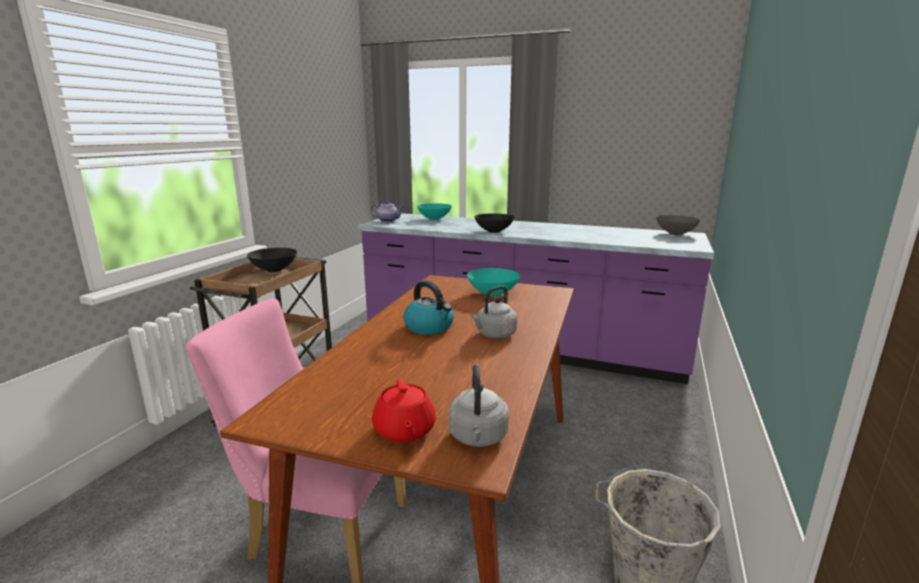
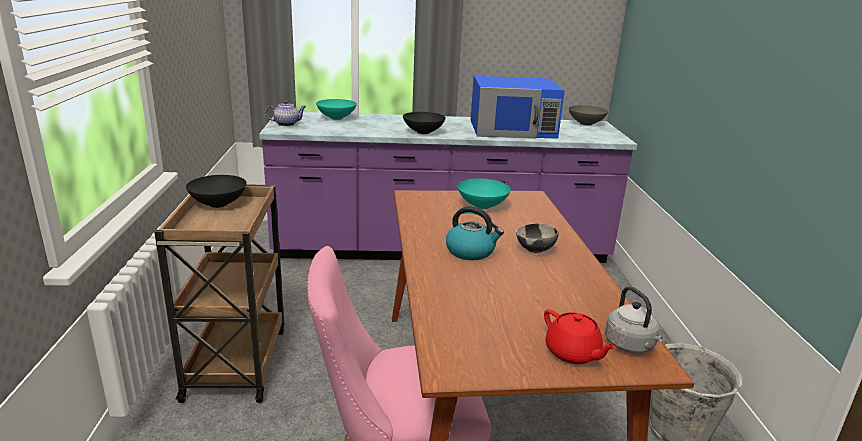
camera: 25 degrees left, 5 degrees up
(494, 334) = (535, 250): grey kettle -> bowl
(586, 233) = (513, 129): none -> blue microwave

